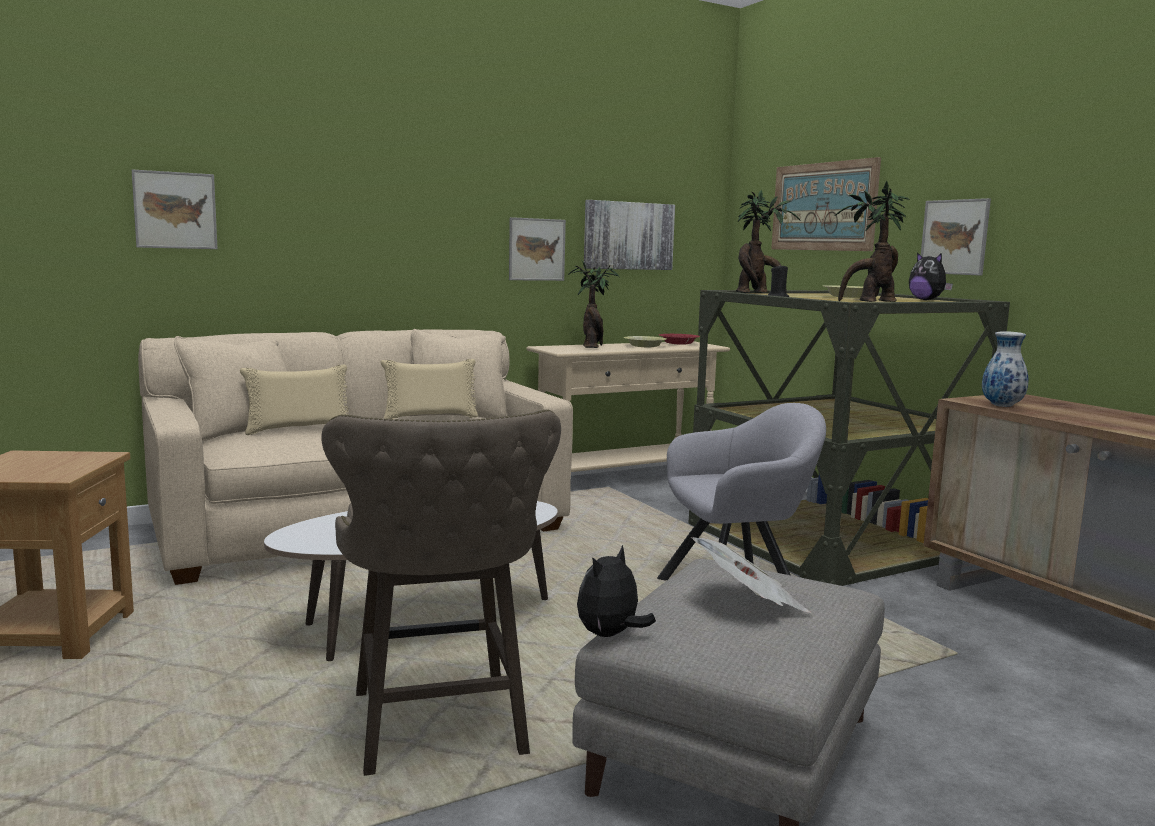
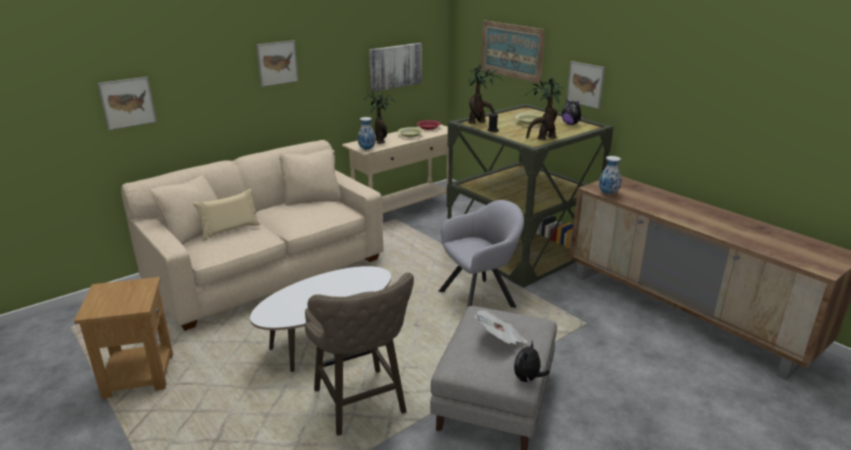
camera: 10 degrees left, 15 degrees up
(430, 417) = (299, 207): beige pillow -> none
(536, 249) = (342, 85): picture -> picture (277, 63)
(564, 351) = (366, 149): none -> vase
(610, 635) = (444, 368): plush toy -> plush toy (528, 379)

